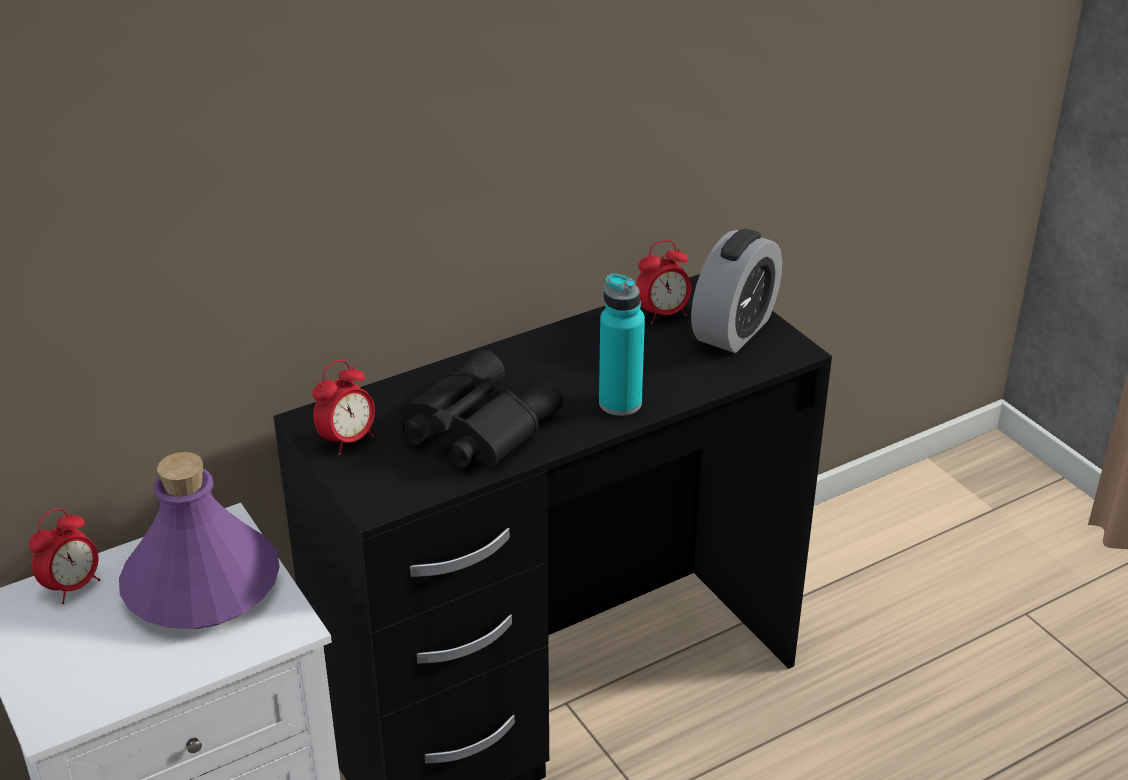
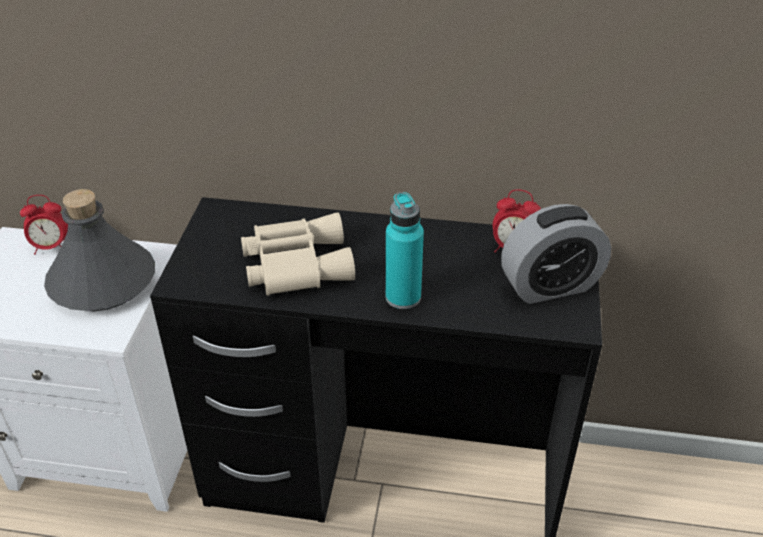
camera: 40 degrees right, 5 degrees up
(202, 586) = (102, 283): purple bottle -> grey bottle
(347, 440) = (217, 233): alarm clock -> none
(474, 427) = (295, 263): black binoculars -> beige binoculars

